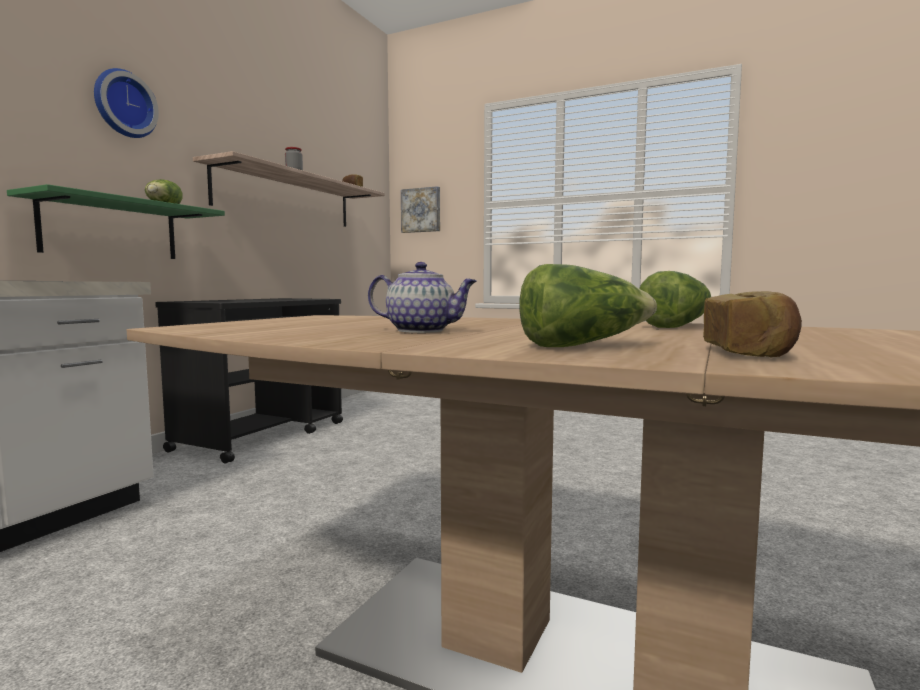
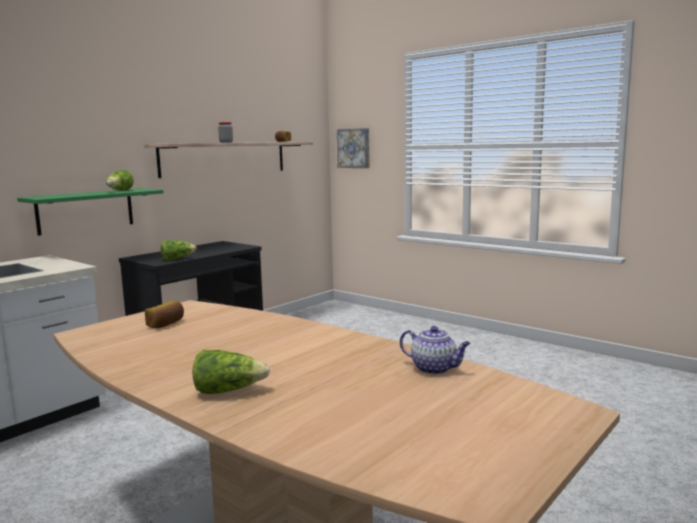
camera: 15 degrees right, 5 degrees up
(123, 104) = (90, 119): wall clock -> none
(423, 331) = (195, 351): teapot -> teapot (435, 369)
(675, 326) = (360, 352): lettuce -> lettuce (177, 259)
(749, 353) = (286, 411): bread -> bread (166, 324)

